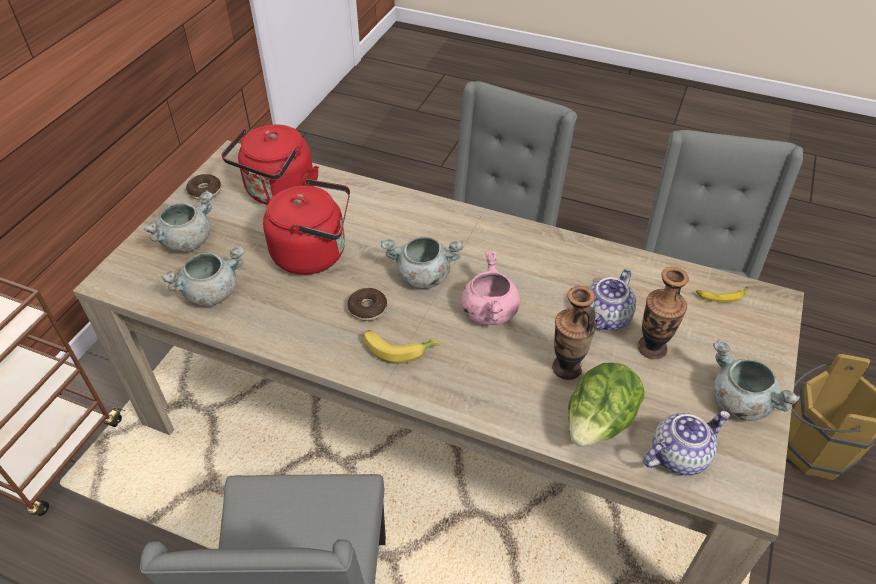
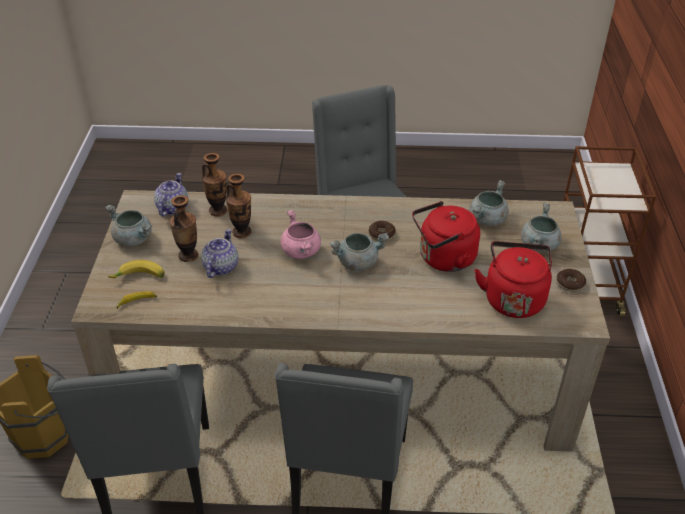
camera: 160 degrees right, 5 degrees down
(398, 348) = (348, 219): banana -> banana (139, 278)
(598, 423) = (218, 211): lettuce -> vase
(678, 455) = (172, 207): teapot -> teapot turned 150 degrees clockwise

